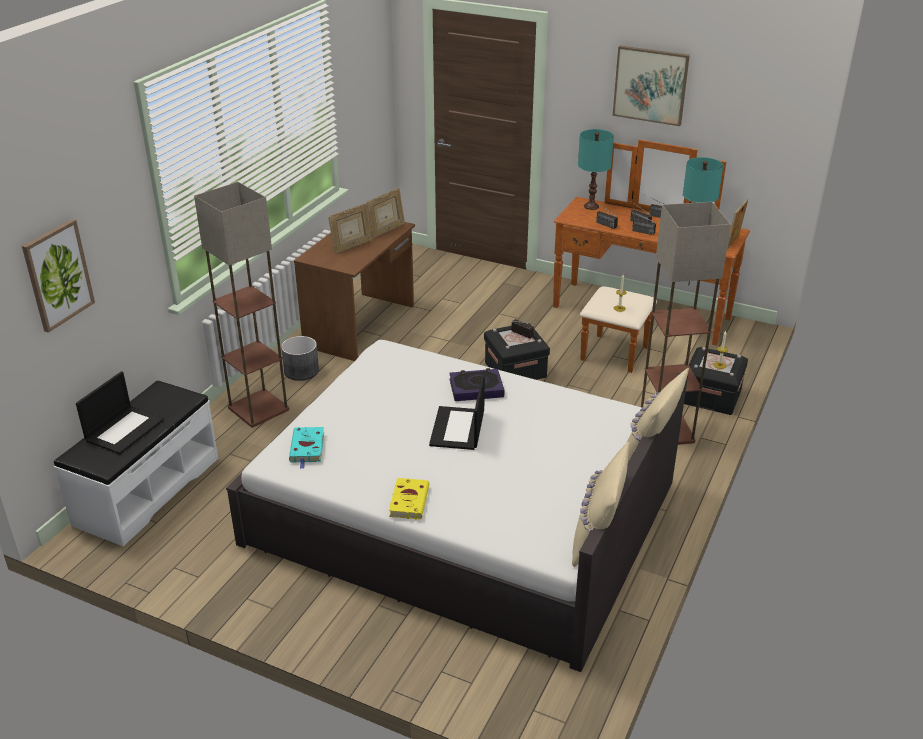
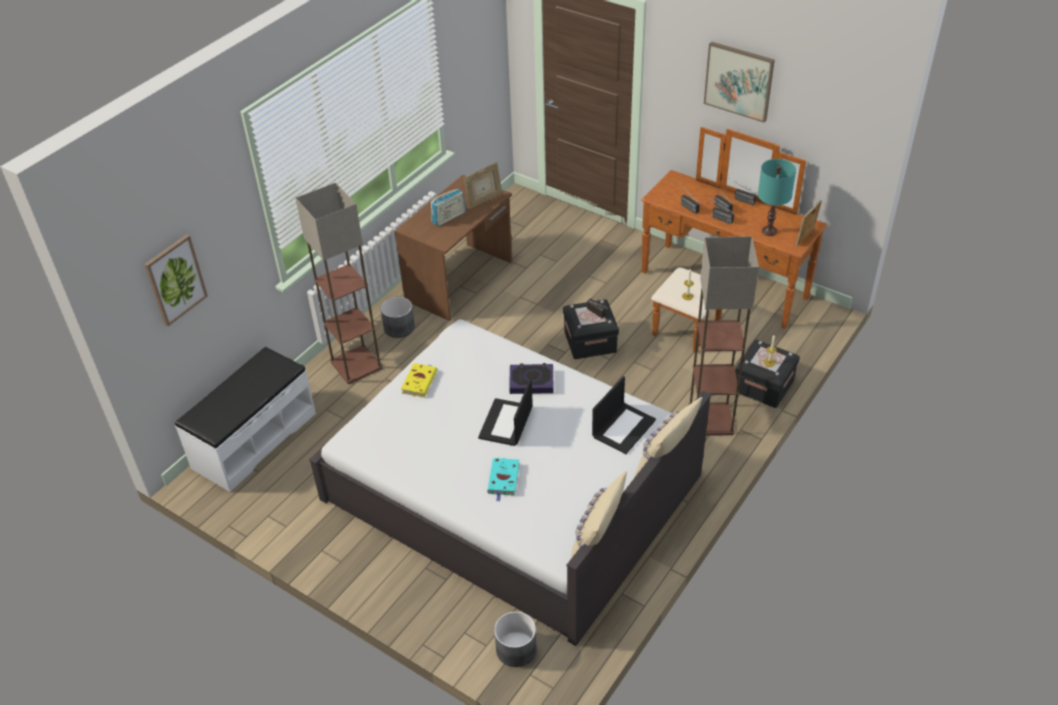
camera: 10 degrees right, 10 degrees up
(124, 429) = (233, 396): laptop -> laptop (623, 427)
(307, 448) = (377, 432): turquoise book -> turquoise book (504, 480)
(352, 246) = (449, 217): picture frame -> radio
(409, 500) = (451, 491): yellow book -> yellow book (419, 381)
(509, 683) = (516, 649): none -> grey planter
(591, 206) = (682, 184): turquoise table lamp -> none

